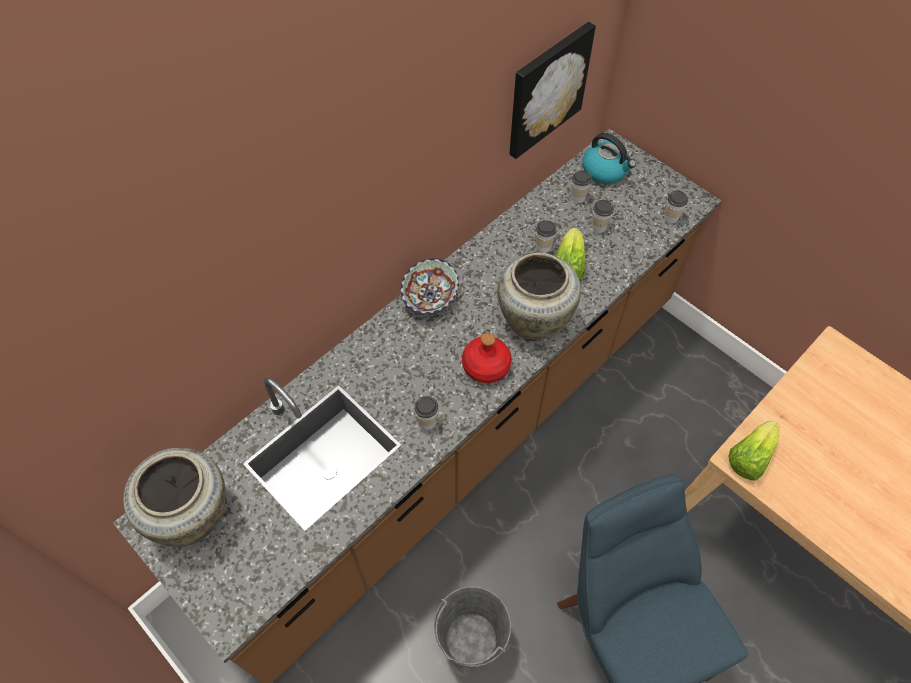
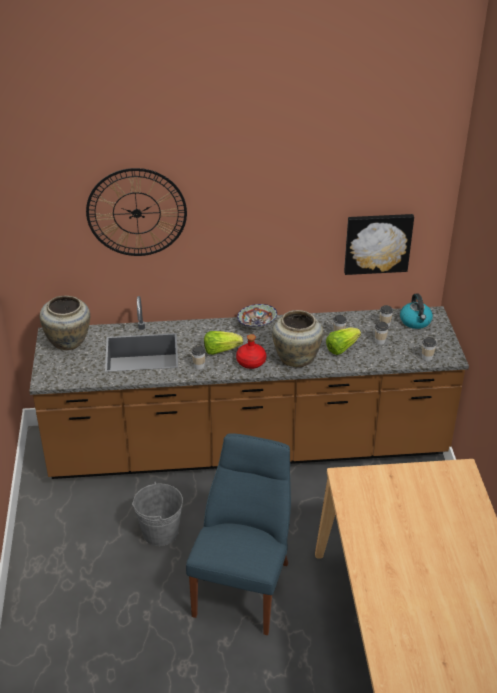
camera: 40 degrees right, 20 degrees down
(212, 259) = (136, 213): none -> wall clock
(749, 457) = (349, 479): lettuce -> lettuce (221, 350)

